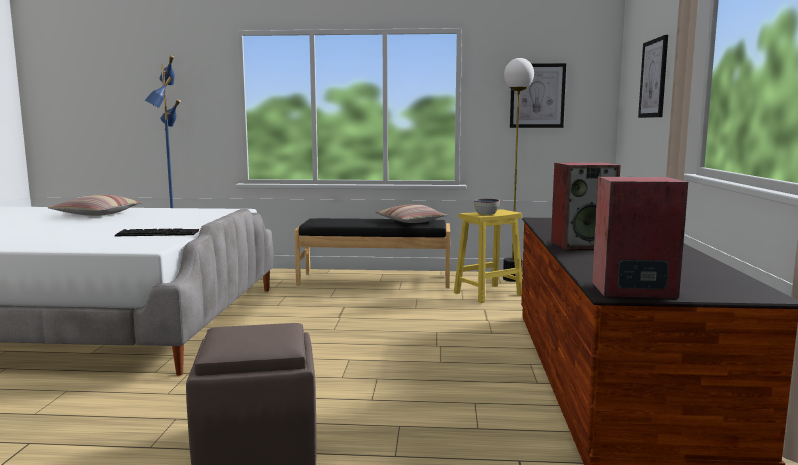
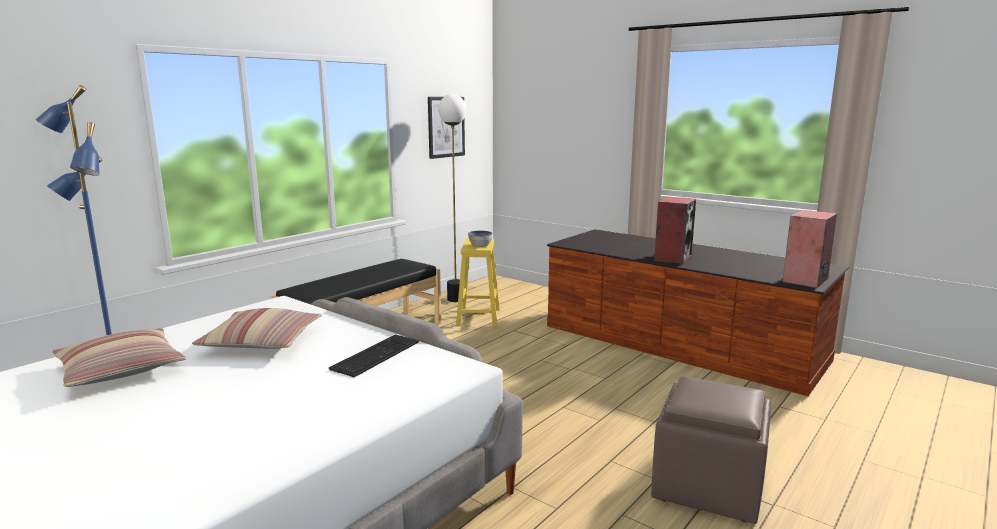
camera: 55 degrees left, 5 degrees up
(410, 222) = (391, 268): pillow -> pillow (262, 342)
(653, 78) = (569, 118): picture -> none

